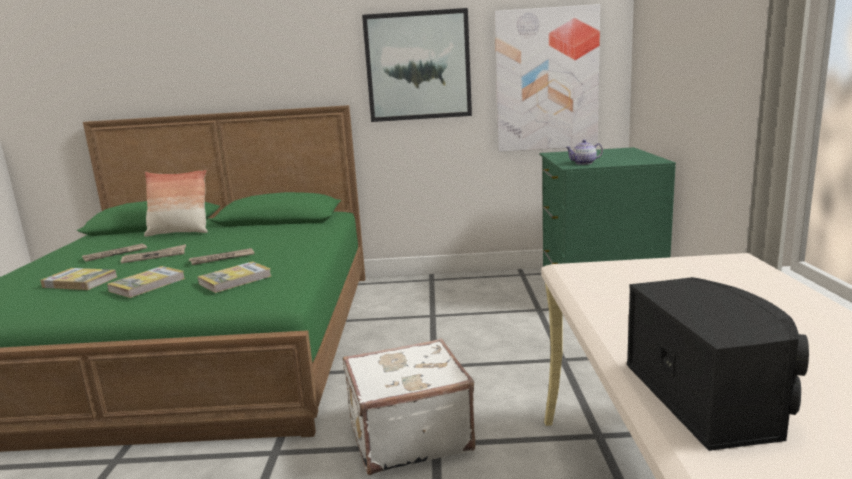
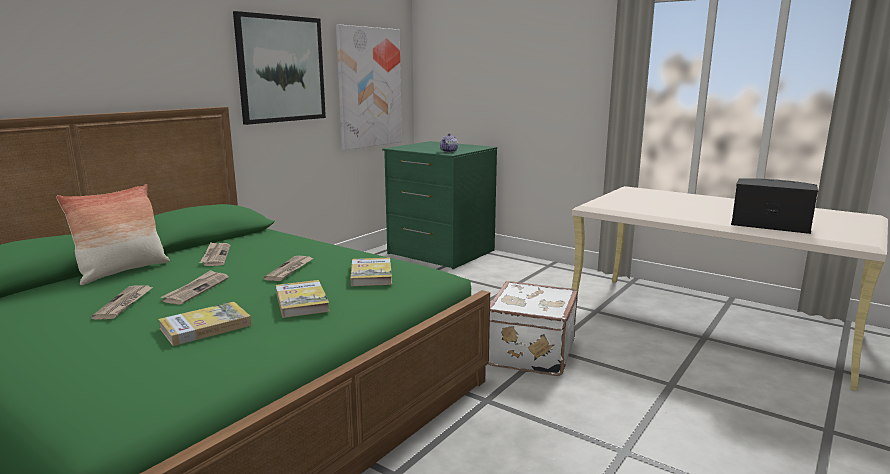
camera: 55 degrees left, 0 degrees up
(235, 235) = (215, 256): none -> newspaper

